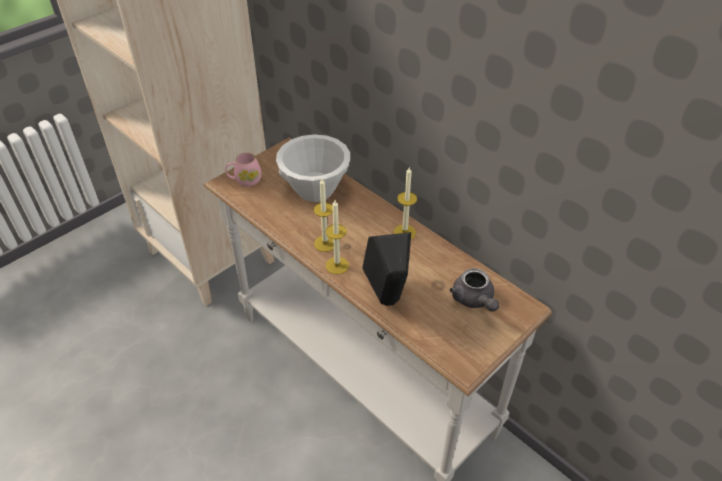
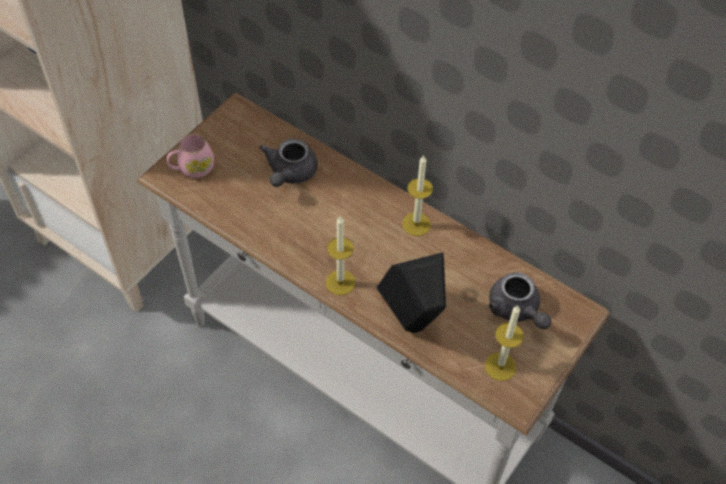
camera: 10 degrees left, 10 degrees up
(315, 190) = (290, 174): white bowl -> grey teapot
(325, 243) = (319, 252): candle -> candle (500, 366)

